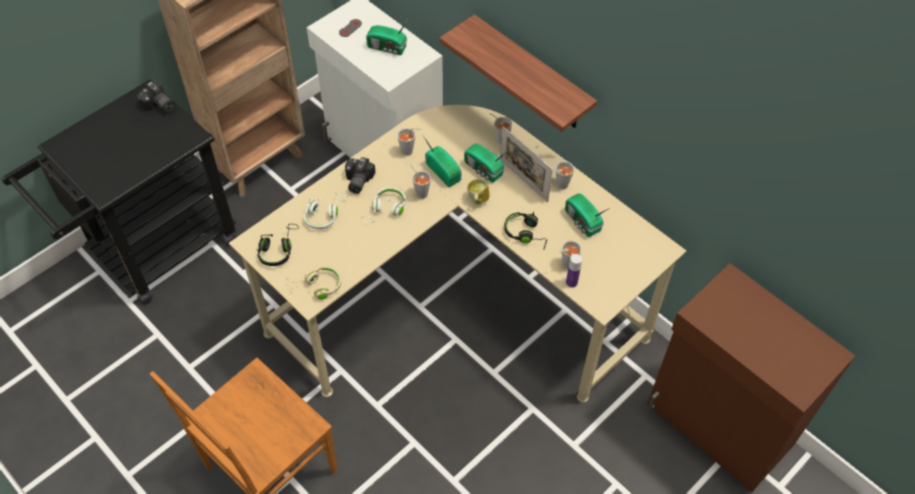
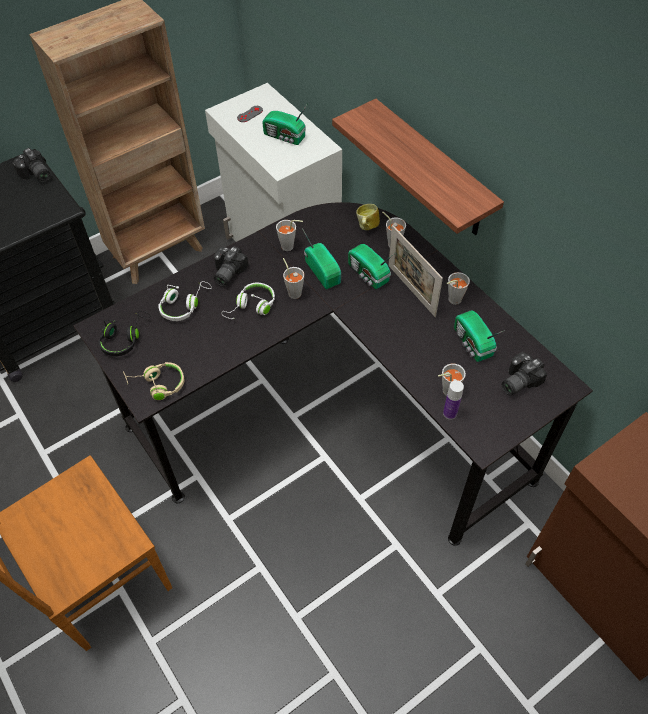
camera: 10 degrees right, 0 degrees up
(456, 299) = (333, 413): beige desk -> black desk
(477, 200) = (355, 307): mug -> mug (366, 227)
(526, 234) = (405, 350): black headphones -> none
(623, 249) = (517, 381): none -> camera

